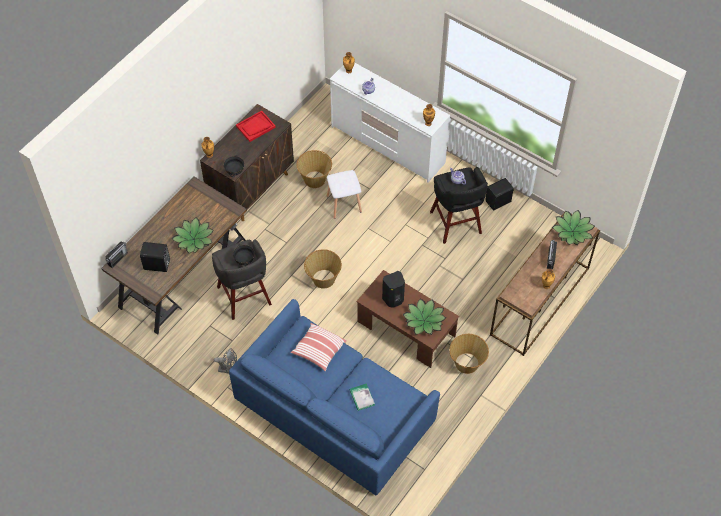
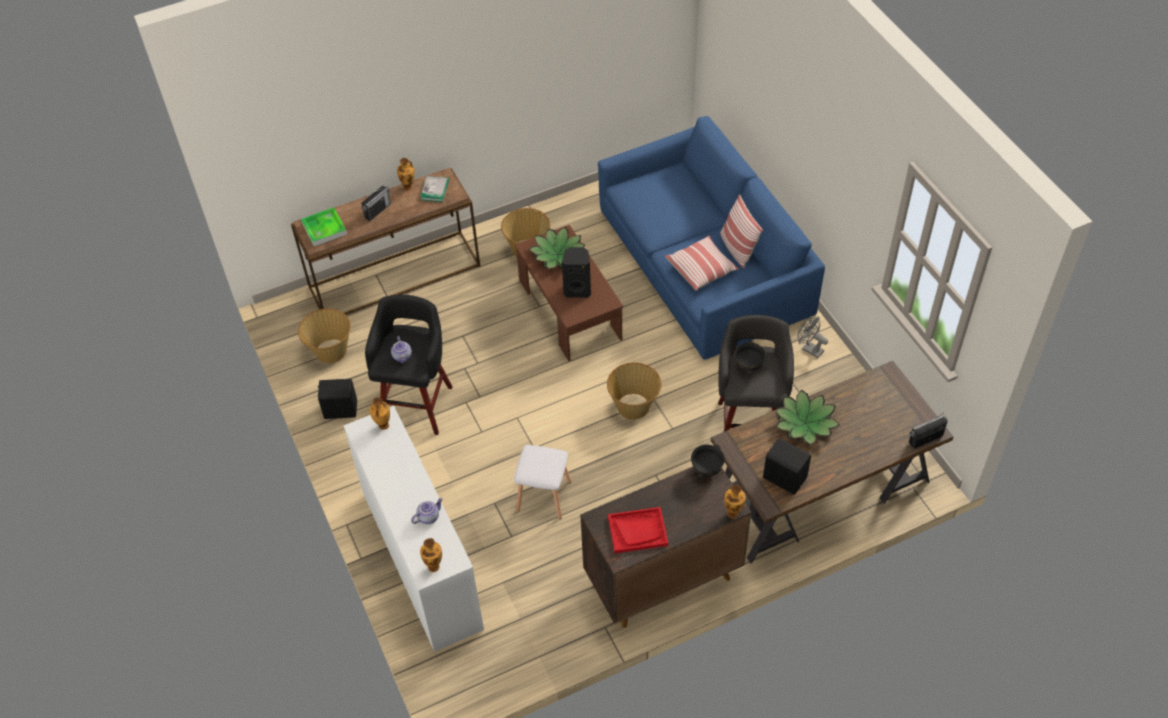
camera: 150 degrees left, 5 degrees down
(157, 265) = (871, 408): black speaker -> black speaker (784, 477)
(301, 378) = (737, 249): none -> pillow
(315, 179) = (561, 552): basket -> basket (330, 351)
(362, 397) = (680, 206): book -> book (435, 190)
(572, 231) = (324, 229): potted plant -> tray

